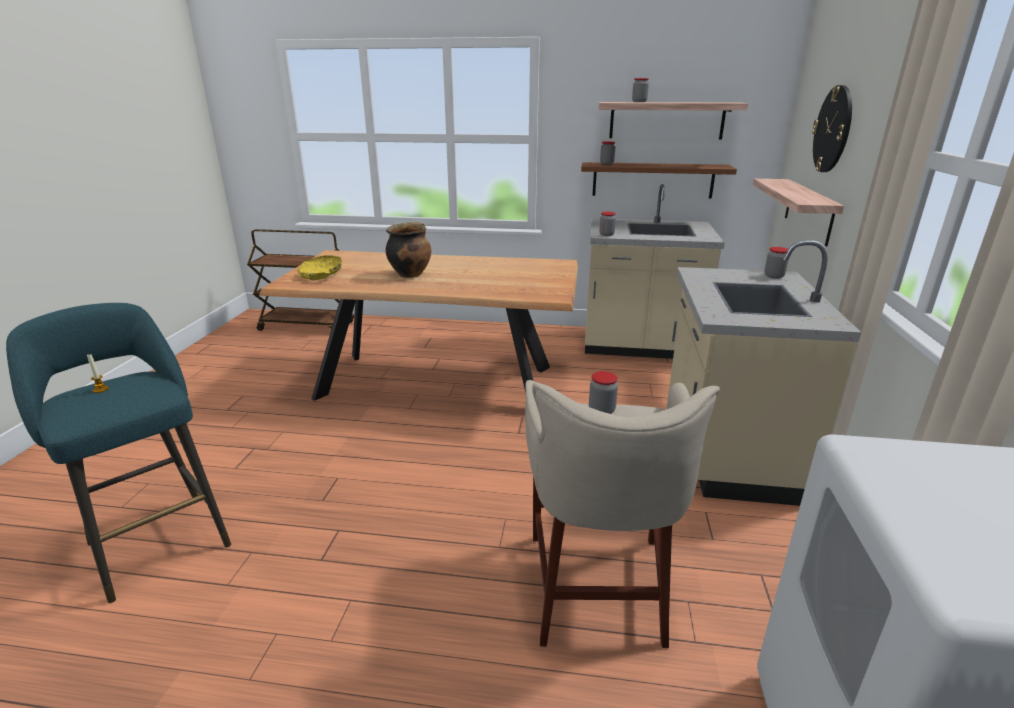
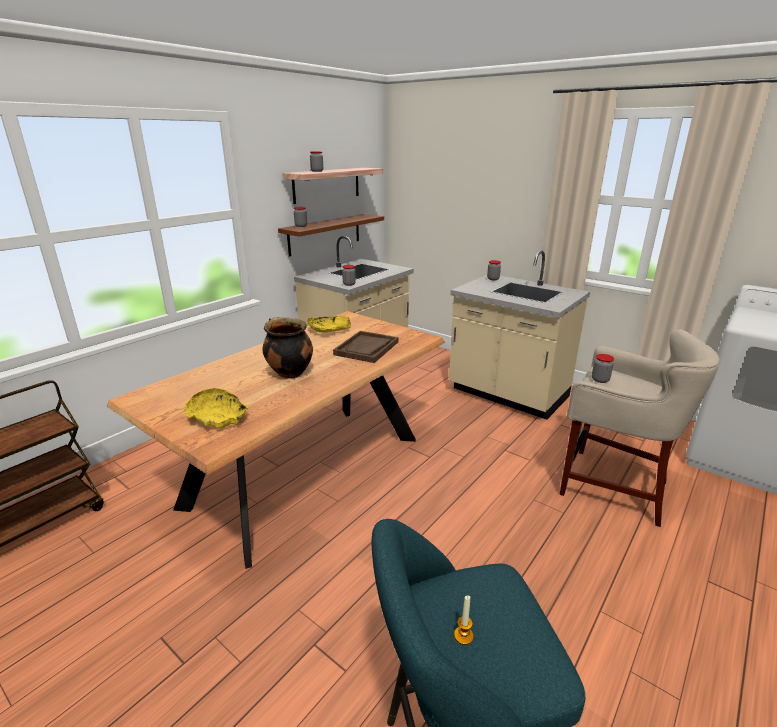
camera: 60 degrees left, 0 degrees up
(493, 283) = (366, 348): none -> brown tray
(515, 265) = (329, 330): none -> yellow bowl
(809, 210) = (447, 236): shelf -> none
(833, 129) = (459, 184): wall clock -> none

